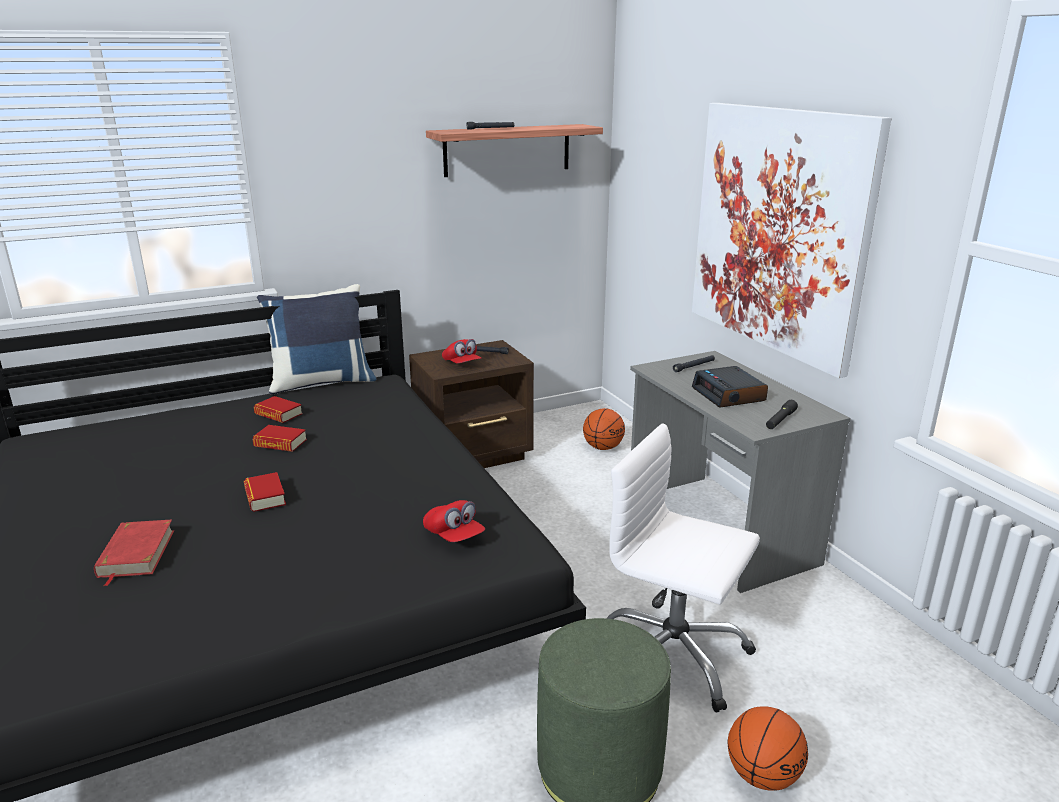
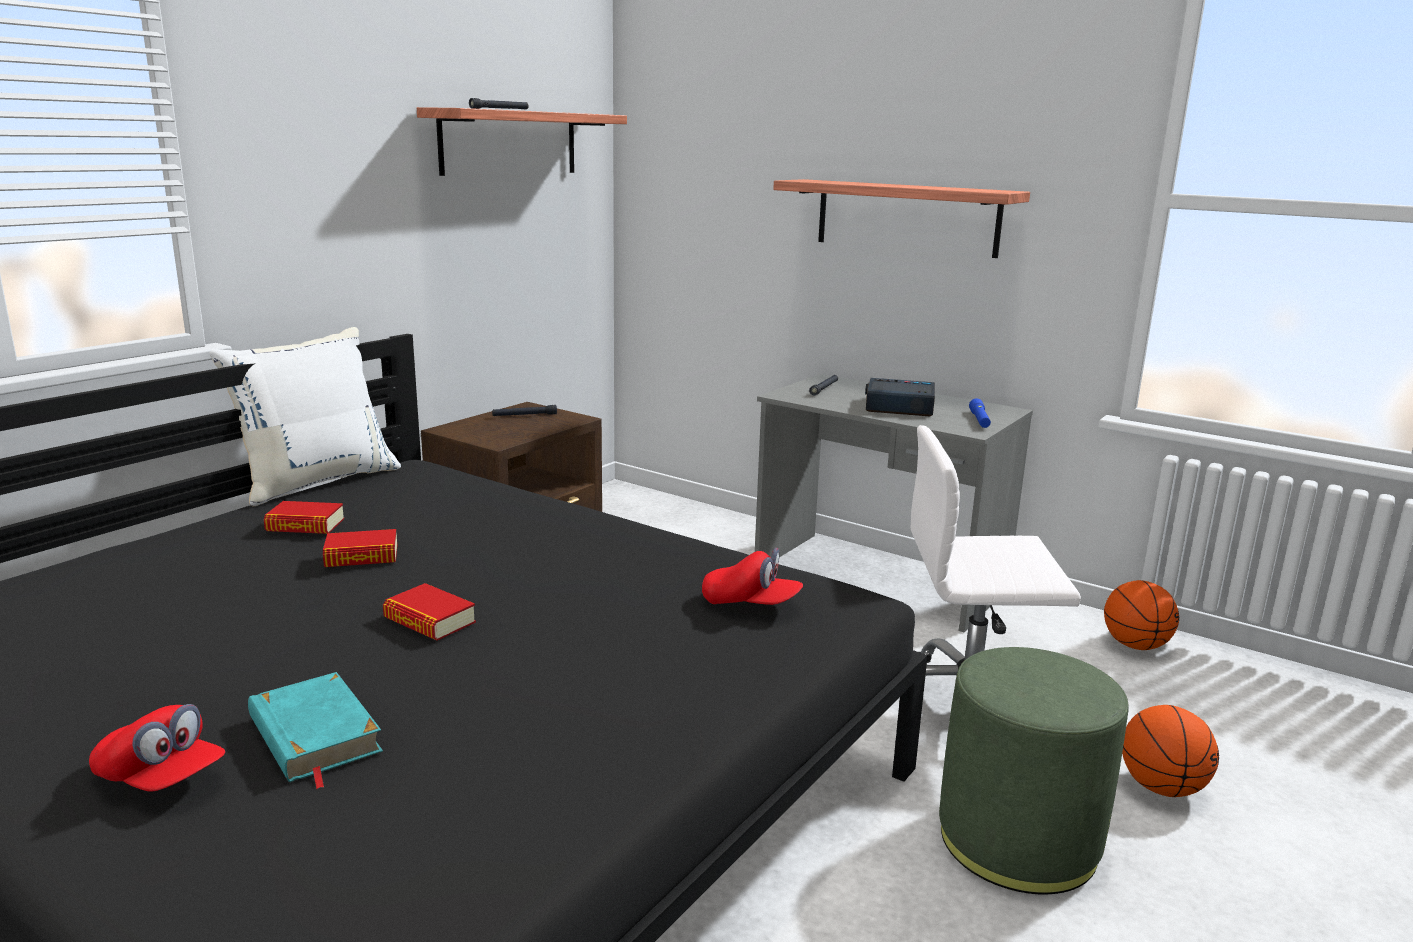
camera: 30 degrees left, 5 degrees down
(136, 554) = (313, 735): red book -> turquoise book
(321, 382) = (316, 481): blue pillow -> white pillow
(462, 364) = (512, 431): red cap -> red cap (161, 778)
(603, 447) = (671, 526): basketball -> basketball (1134, 645)
(729, 394) = (898, 407): alarm clock -> alarm clock turned 150 degrees clockwise
(778, 231) = (906, 217): picture -> shelf
(780, 420) = (979, 420): black flashlight -> blue flashlight

